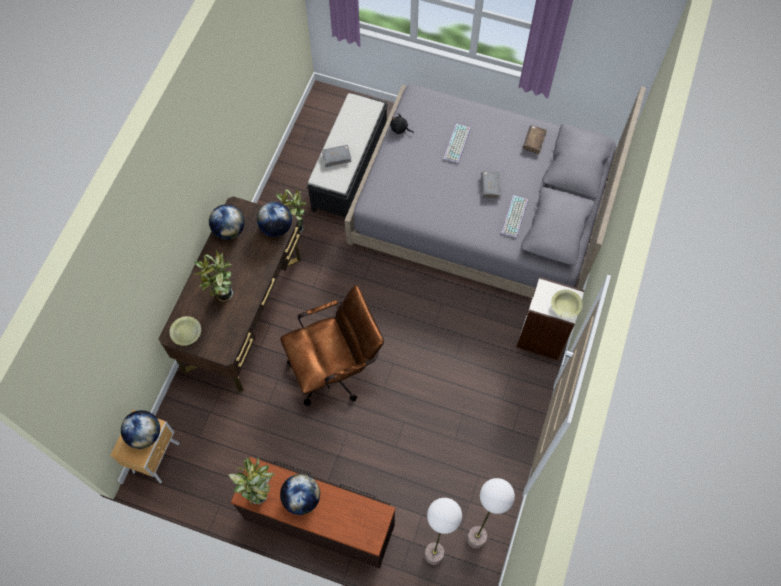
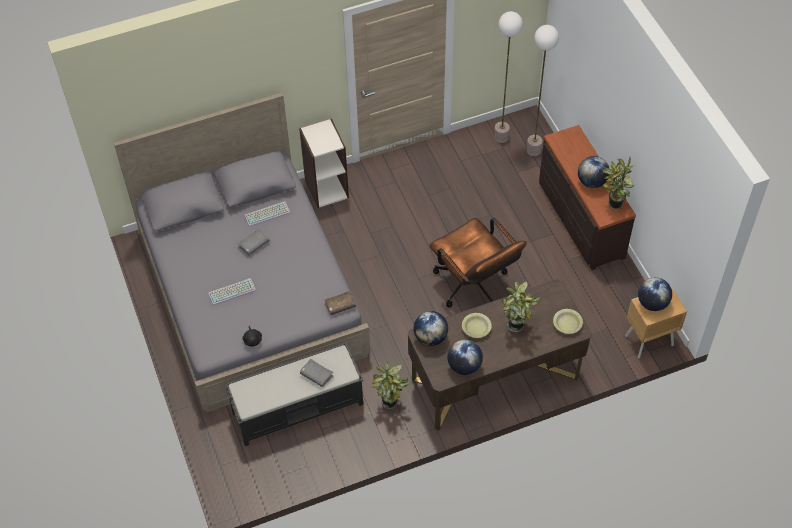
camera: 130 degrees left, 10 degrees down
(335, 368) = (474, 287): brown office chair -> brown office chair turned 150 degrees counterclockwise
(534, 141) = (183, 245): brown book -> brown book (340, 305)
(565, 306) = (321, 130): yellow bowl -> yellow bowl (476, 328)

